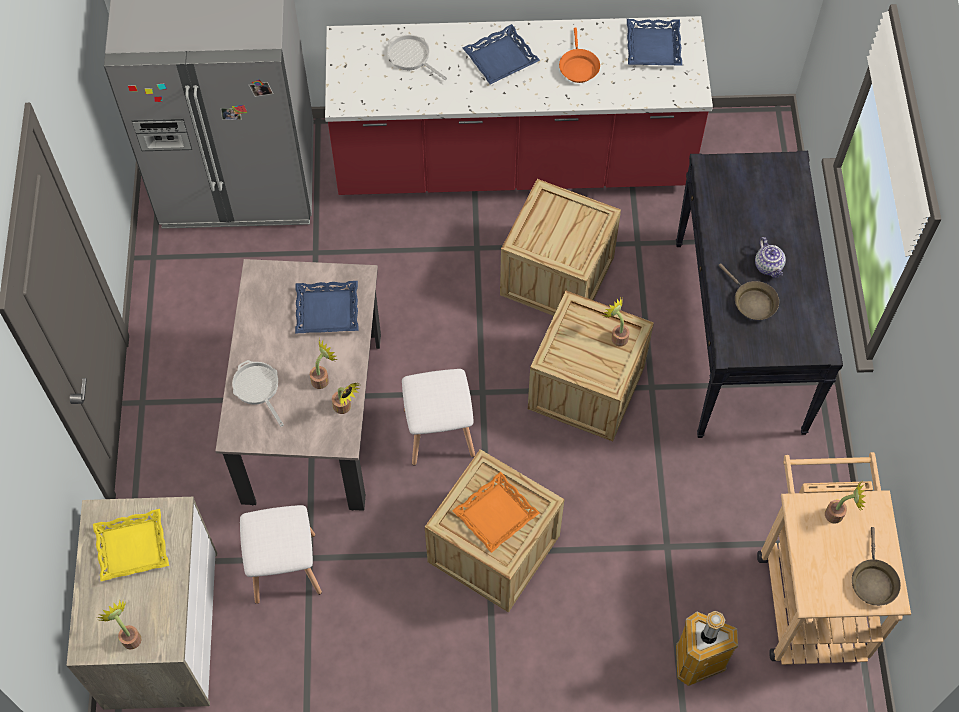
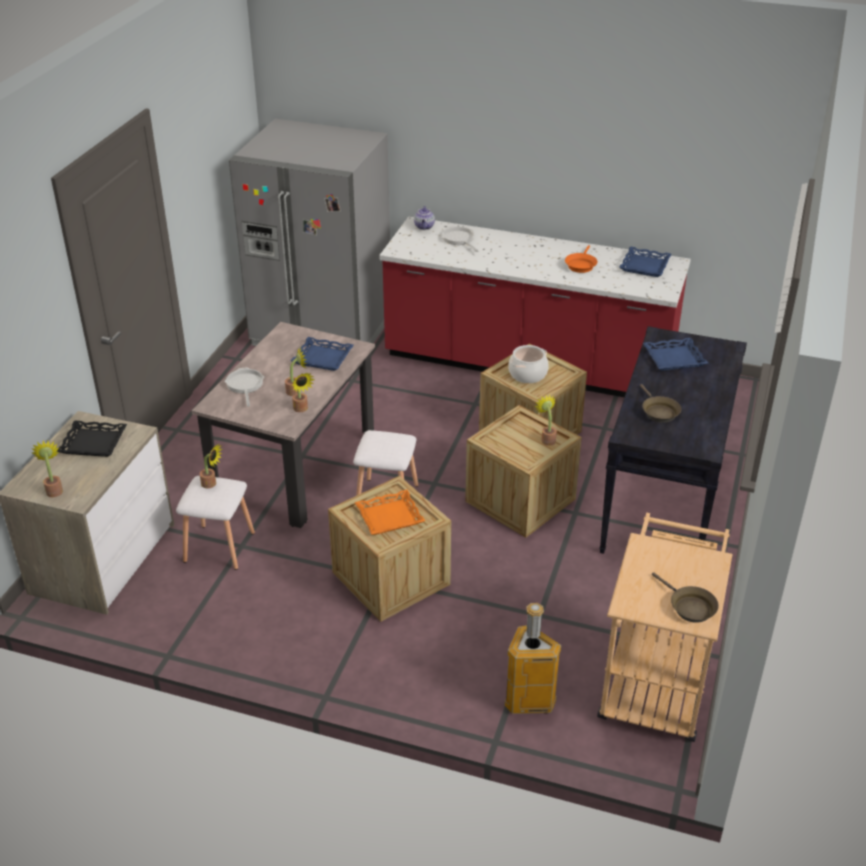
camera: 20 degrees right, 25 degrees down
(132, 547) = (93, 443): yellow tray -> black tray
(500, 58) = (524, 251): blue tray -> blue tray (674, 358)
(555, 233) = (527, 374): none -> cooking pot
(768, 266) = (683, 396): teapot -> teapot (424, 227)
(838, 514) = (676, 556): potted plant -> potted plant (211, 484)
(873, 581) = (689, 607): brown frying pan -> brown frying pan turned 60 degrees counterclockwise

